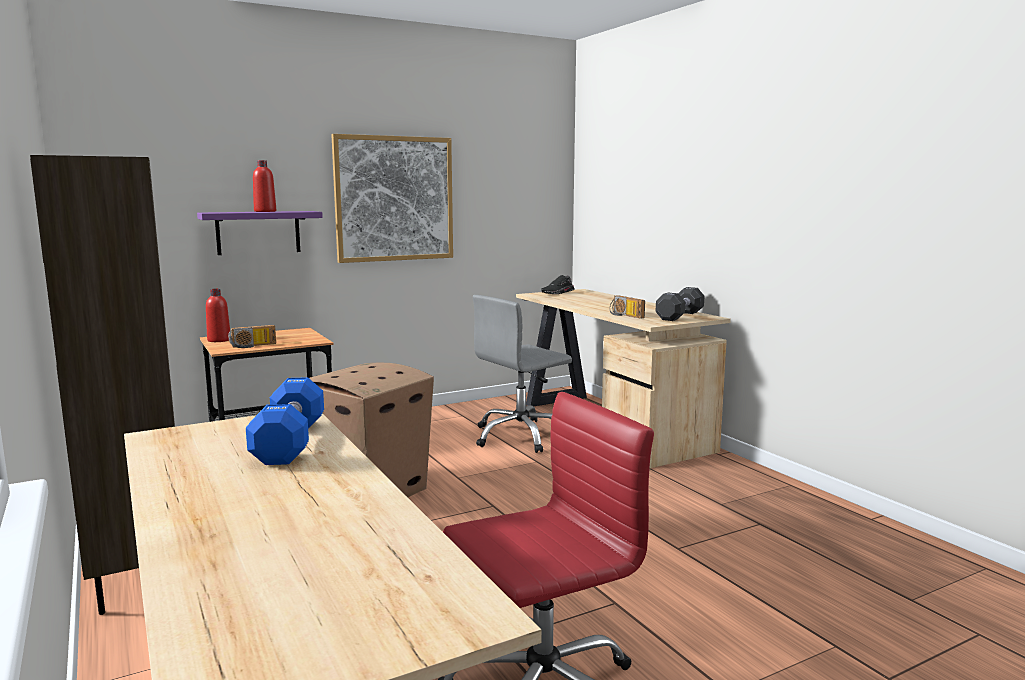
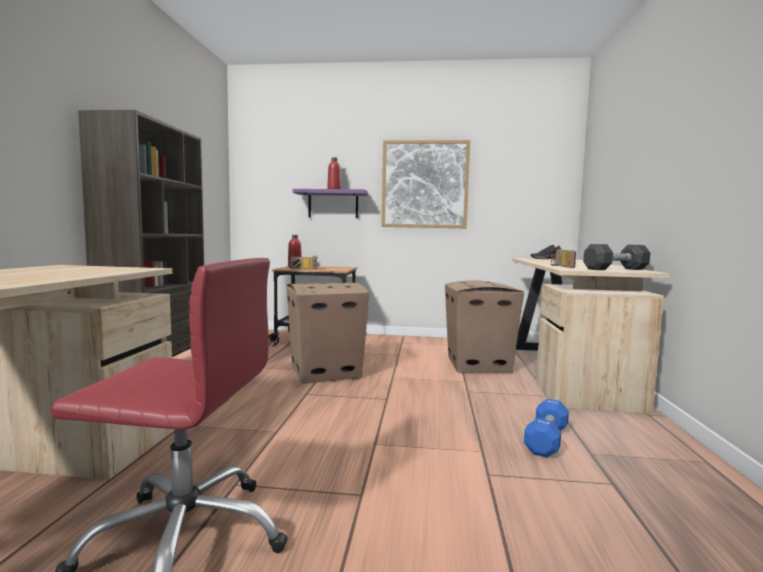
camera: 35 degrees right, 5 degrees down
(289, 442) = (86, 272): blue dumbbell -> blue dumbbell (546, 440)
(521, 436) = (478, 364): grey office chair -> cardboard box

